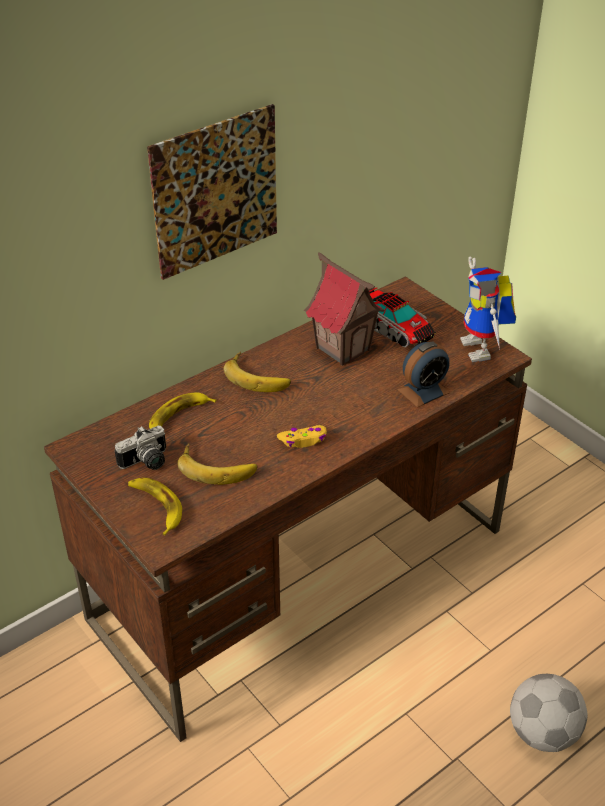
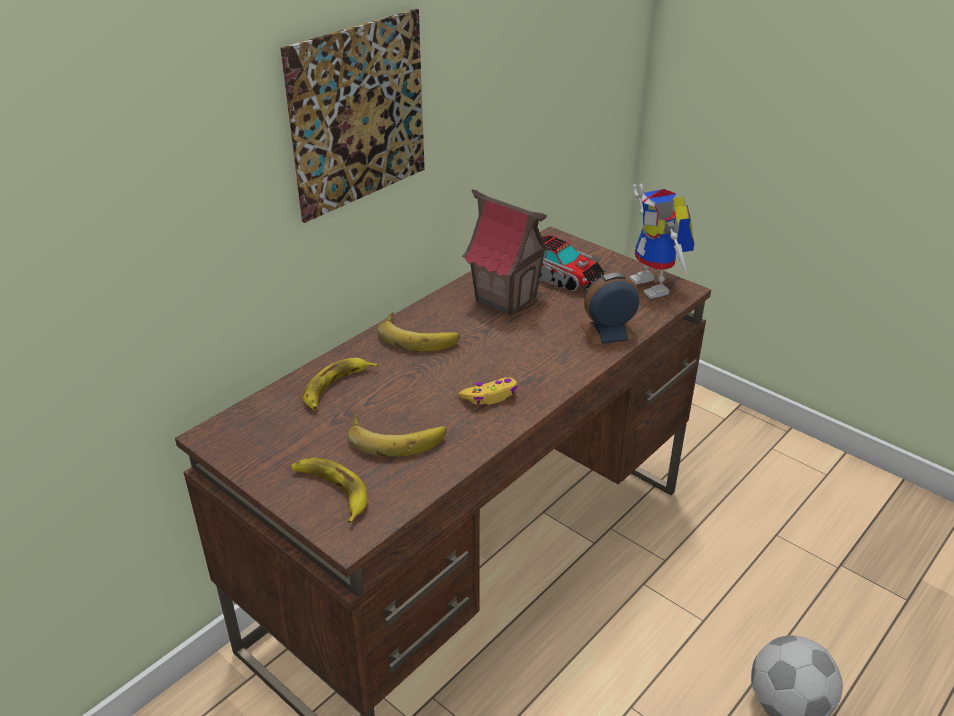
camera: 10 degrees left, 5 degrees down
(147, 463) = (308, 442): camera -> none
(423, 391) = (608, 332): alarm clock -> alarm clock turned 150 degrees counterclockwise

